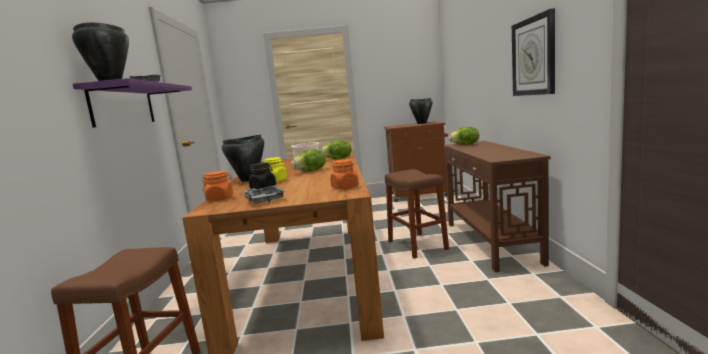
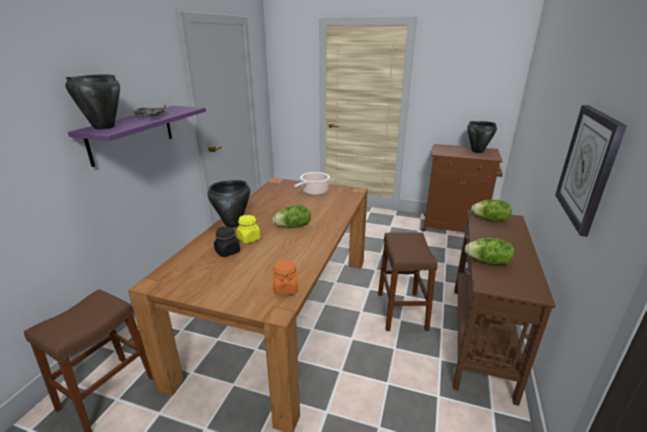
camera: 20 degrees right, 15 degrees up
(220, 198) = (181, 261): orange jar -> none
(264, 200) = (205, 284): grey tray -> none
(338, 159) = (340, 203): lettuce -> lettuce (488, 262)

